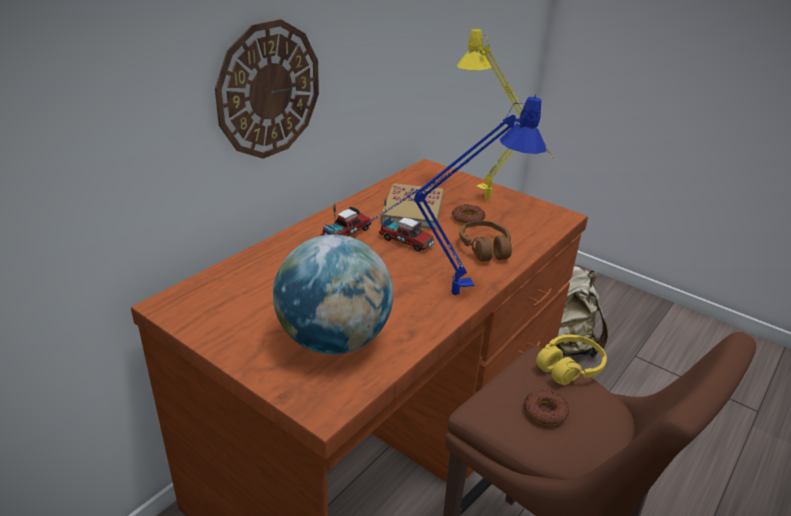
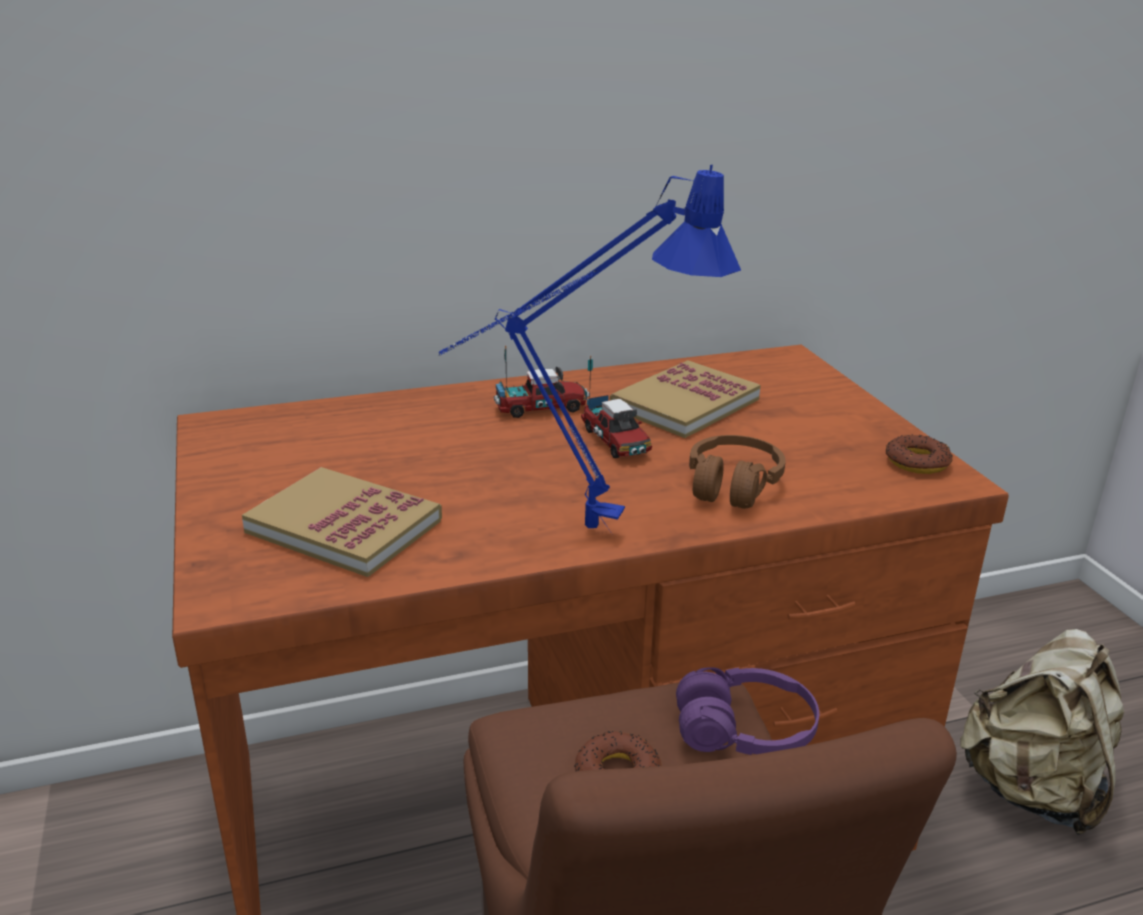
camera: 35 degrees right, 5 degrees down
(268, 90) = (453, 154): wall clock -> none
(334, 340) = (344, 526): globe -> book
(468, 218) = (761, 438): donut -> donut (917, 462)
(493, 203) = (838, 429): yellow table lamp -> none
(569, 367) = (745, 731): yellow headphones -> purple headphones

